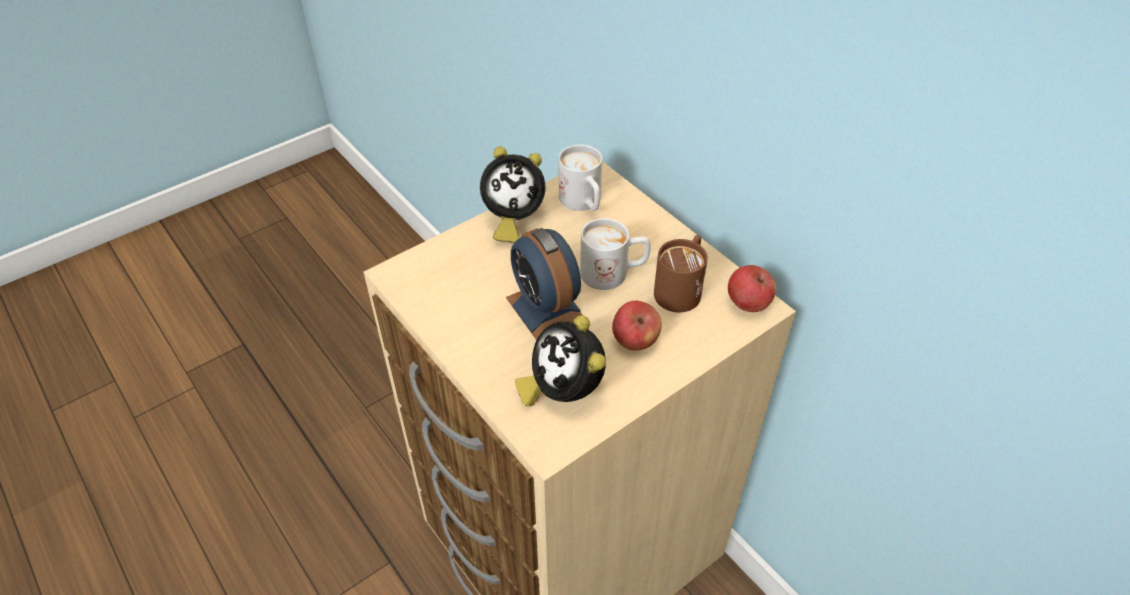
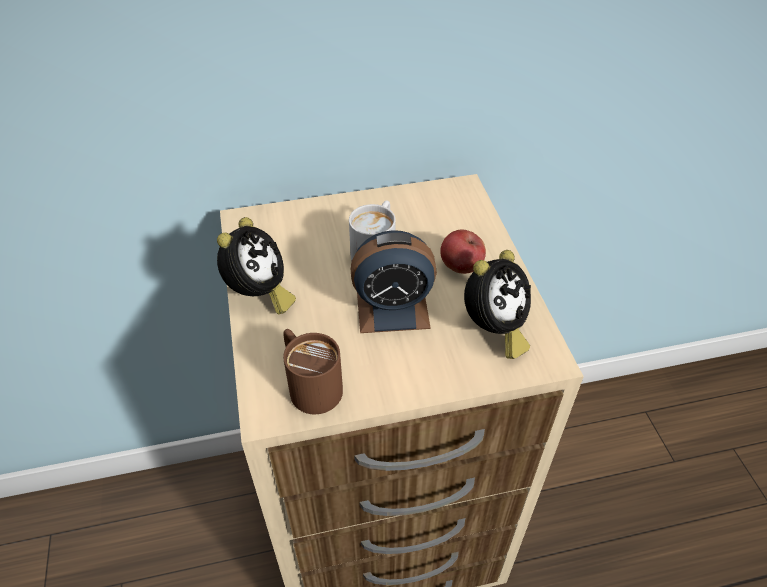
camera: 65 degrees left, 0 degrees up
(563, 391) = (493, 330): alarm clock -> alarm clock turned 45 degrees counterclockwise
(583, 203) = (275, 239): white mug -> none
(681, 288) = (418, 220): brown mug -> brown mug (309, 384)
(747, 304) = (456, 193): apple -> none

